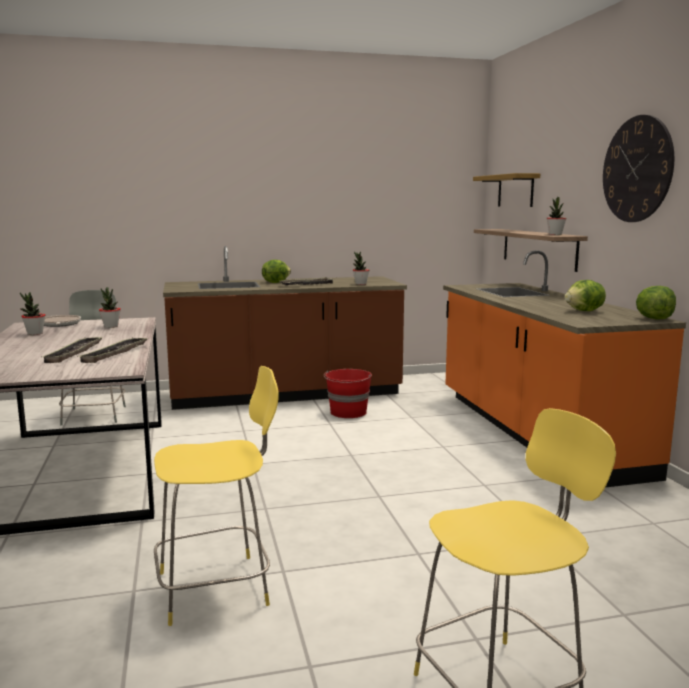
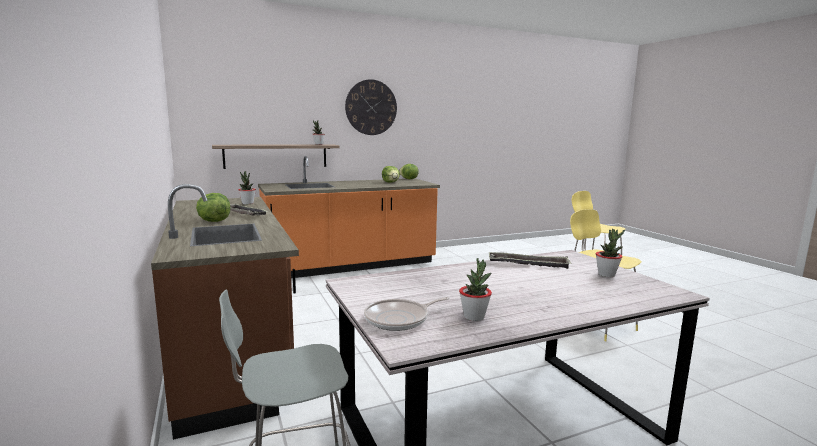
camera: 100 degrees left, 0 degrees up
(74, 353) = (544, 276): tray -> none
(111, 326) = (403, 288): potted plant -> potted plant (606, 275)
(348, 412) = (306, 313): red bucket -> none
(515, 191) = (232, 113): shelf -> none

